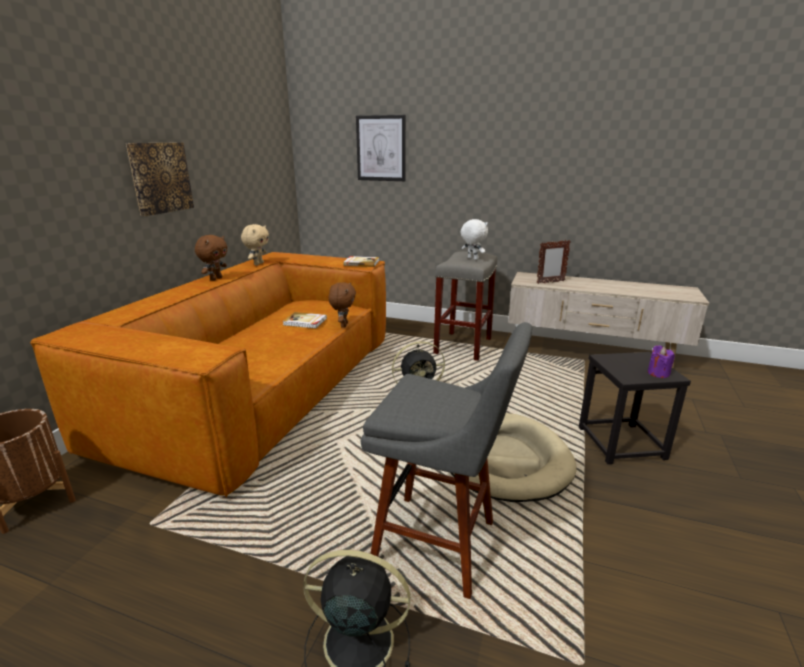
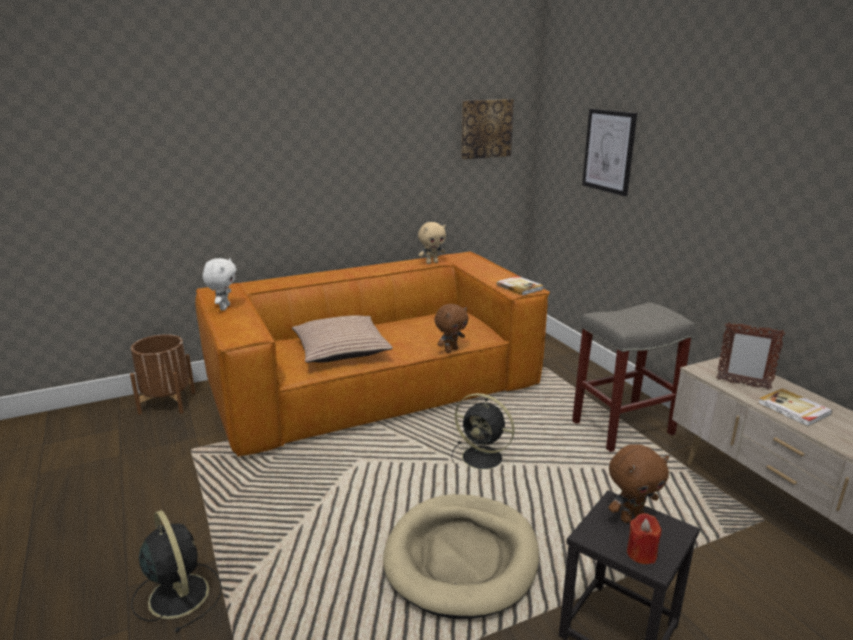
camera: 45 degrees right, 0 degrees up
(160, 178) = (341, 171): picture -> picture (486, 128)
(215, 279) = (372, 270): brown plush toy -> brown plush toy (631, 517)
(257, 353) = (341, 350): none -> pillow
(305, 322) = (420, 335): book -> book (793, 409)
(441, 545) = (305, 583): grey stool -> none
(472, 259) = (644, 317): white plush toy -> white plush toy (224, 307)
(658, 373) = (641, 553): purple candle -> red candle

